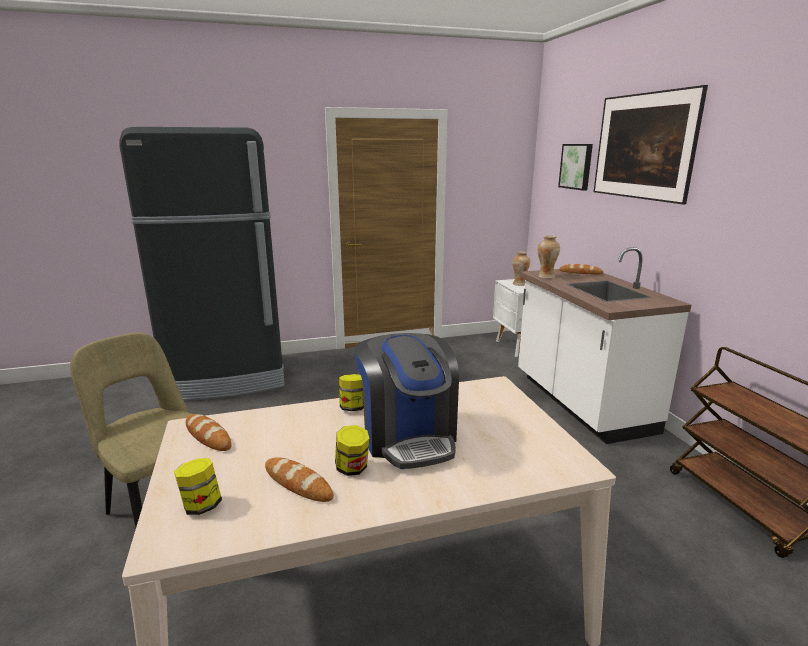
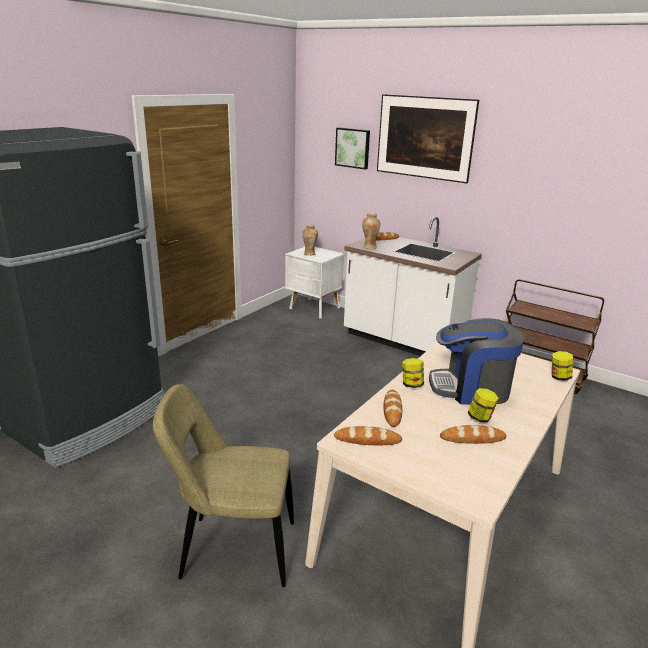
camera: 40 degrees left, 5 degrees up
(201, 506) = (453, 474): jar -> jar (559, 377)
(284, 422) = (392, 410): none -> bread
(408, 436) = (471, 388): coffee machine -> coffee machine turned 150 degrees clockwise

